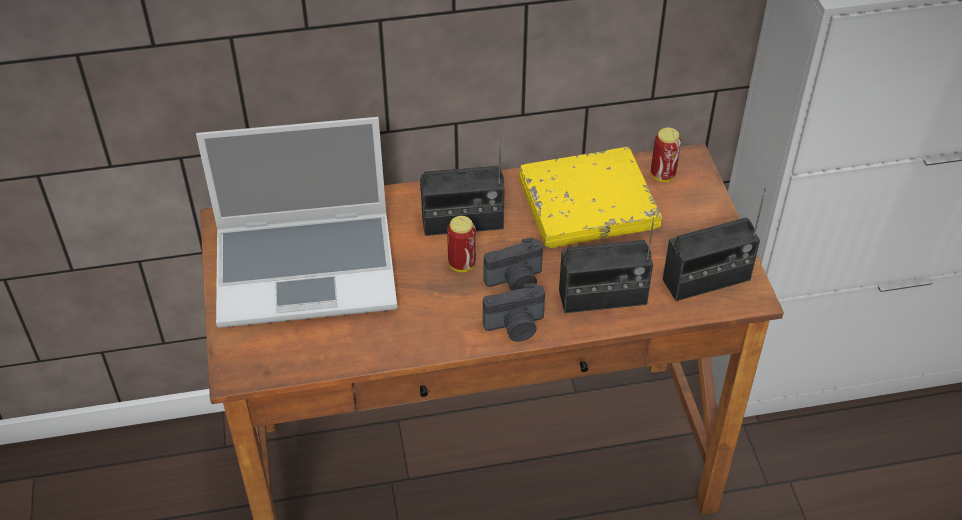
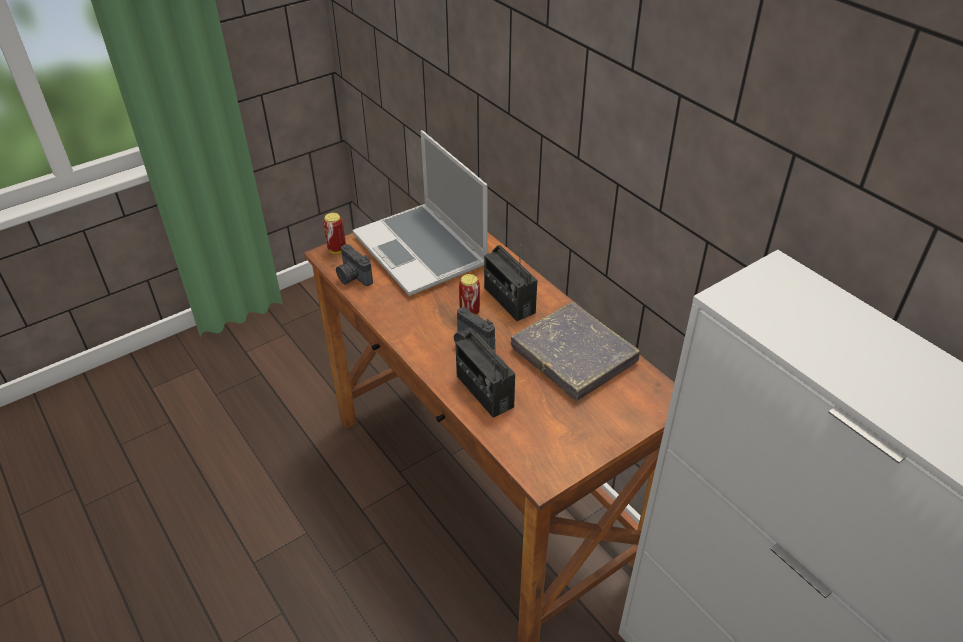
camera: 65 degrees right, 5 degrees down
(516, 327) = (429, 356): camera -> camera (353, 277)
(587, 204) = (573, 355): yellow book -> grey book
(662, 175) = (639, 388): can -> can (337, 249)
(706, 280) = (541, 446): radio -> none

